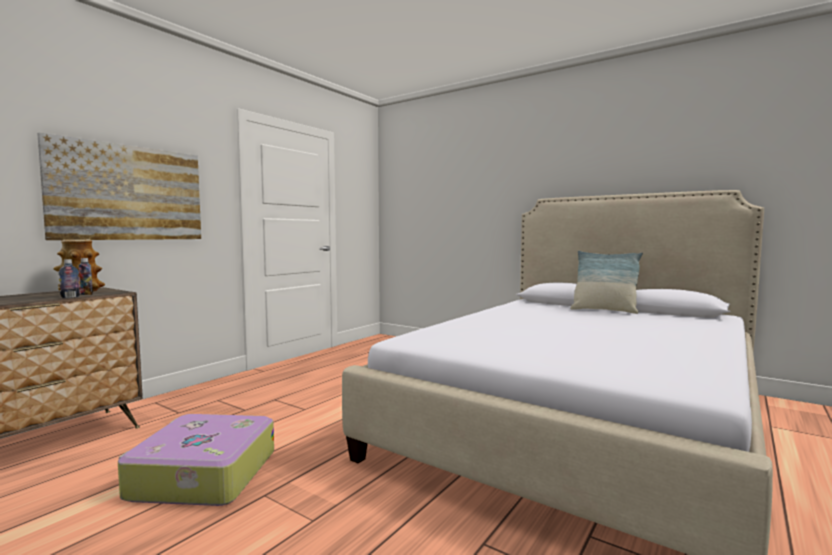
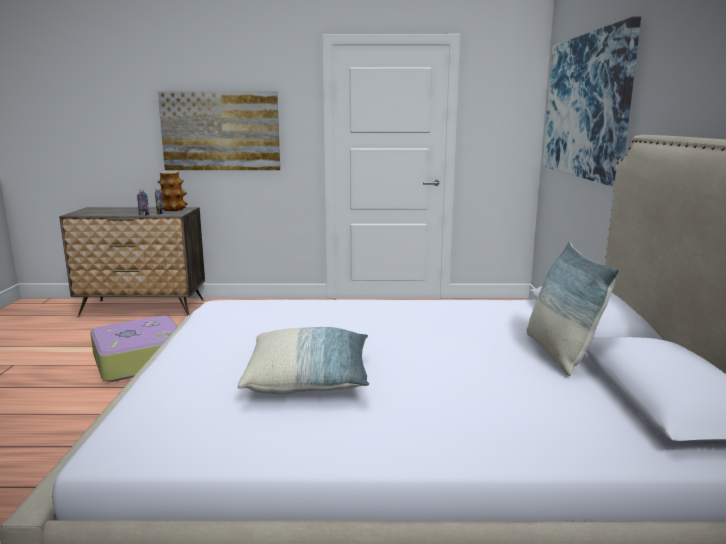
camera: 55 degrees right, 10 degrees up
(447, 189) = (585, 106): none -> picture
(606, 342) = (309, 380): none -> pillow

